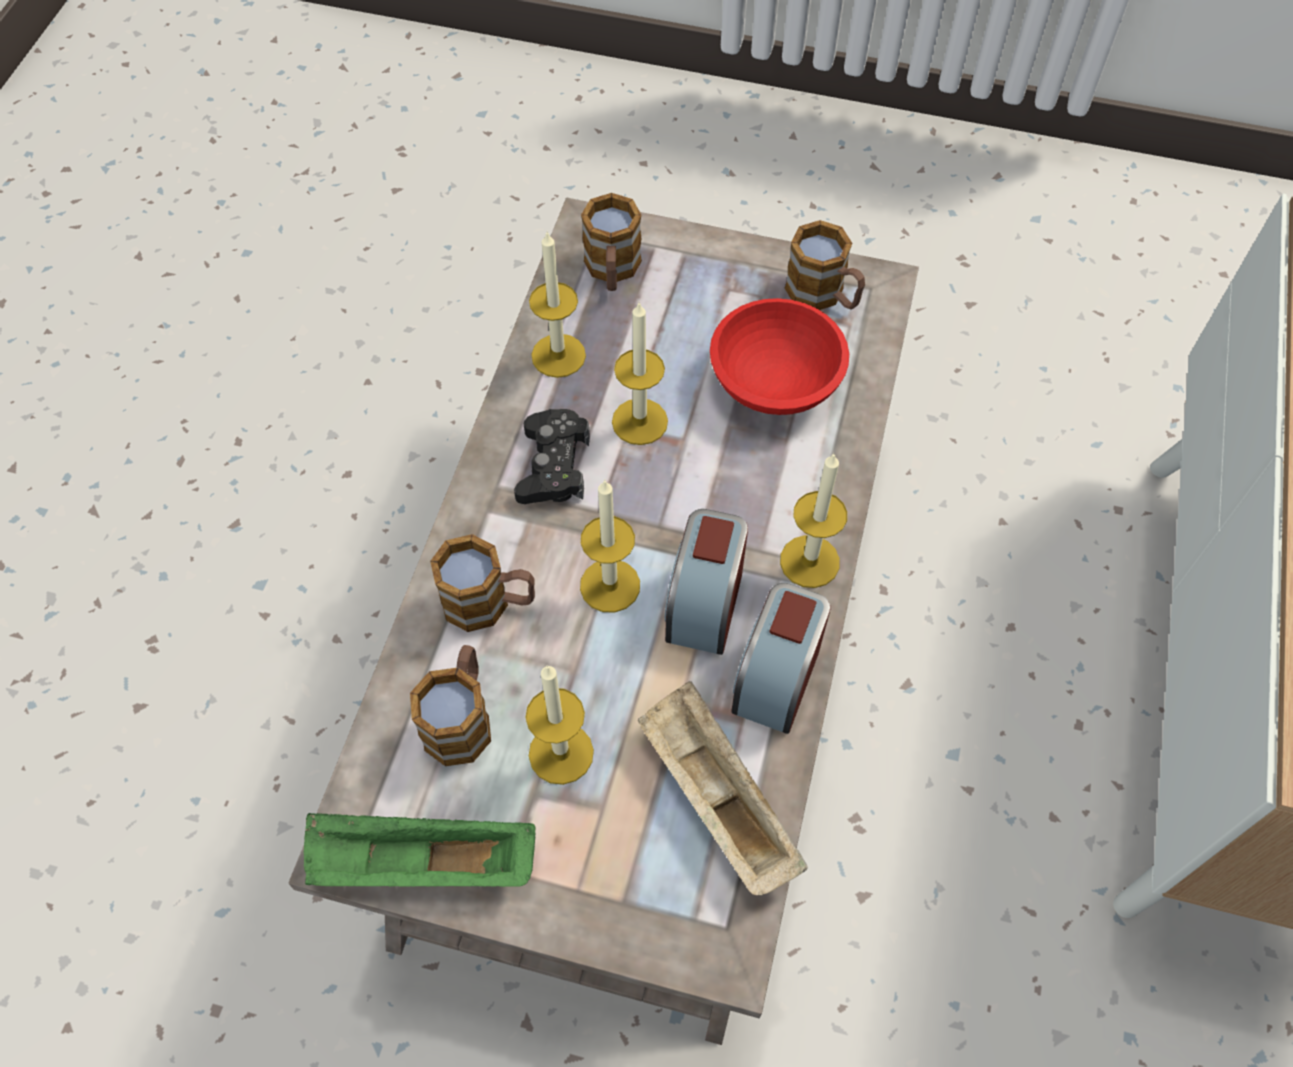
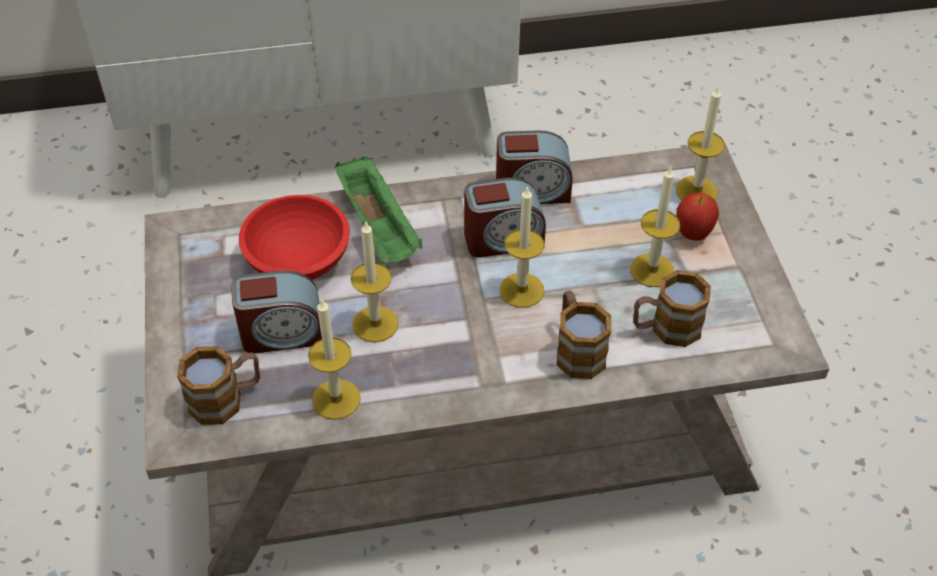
camera: 115 degrees left, 10 degrees down
(420, 864) = (767, 307): green tray -> green tray (379, 227)
(553, 466) = (443, 359): black game controller -> none
(594, 844) = (693, 234): none -> apple
(673, 337) = (282, 333): none -> alarm clock
(715, 798) = (627, 193): beige tray -> none
(809, 561) = (441, 199): candle -> candle (696, 191)
(823, 295) = (198, 257): mug -> none

